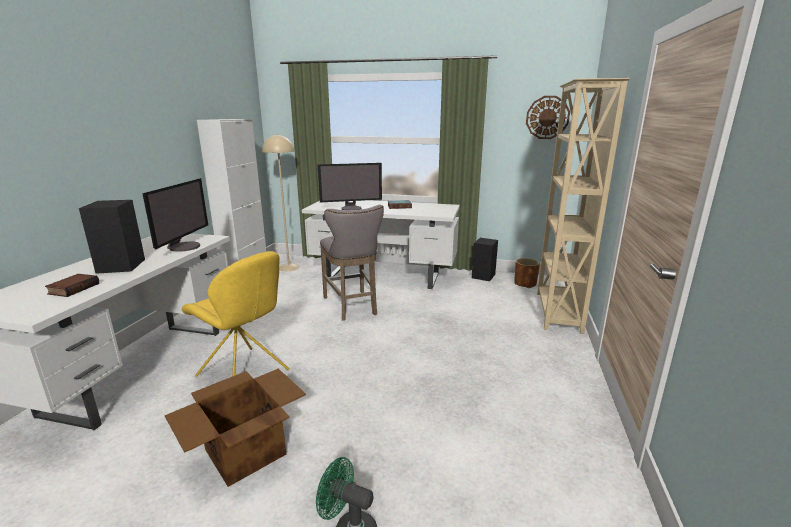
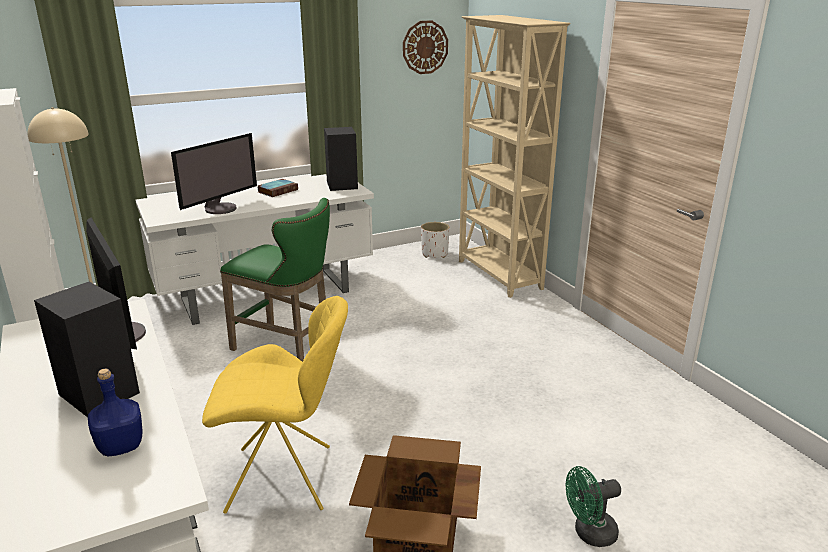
camera: 40 degrees left, 5 degrees up
(73, 288) = (120, 446): book -> blue bottle
(352, 307) = (287, 348): grey stool -> green stool
(483, 276) = (382, 257): black speaker -> black speaker (342, 185)
(525, 284) = (434, 254): brown planter -> white planter

